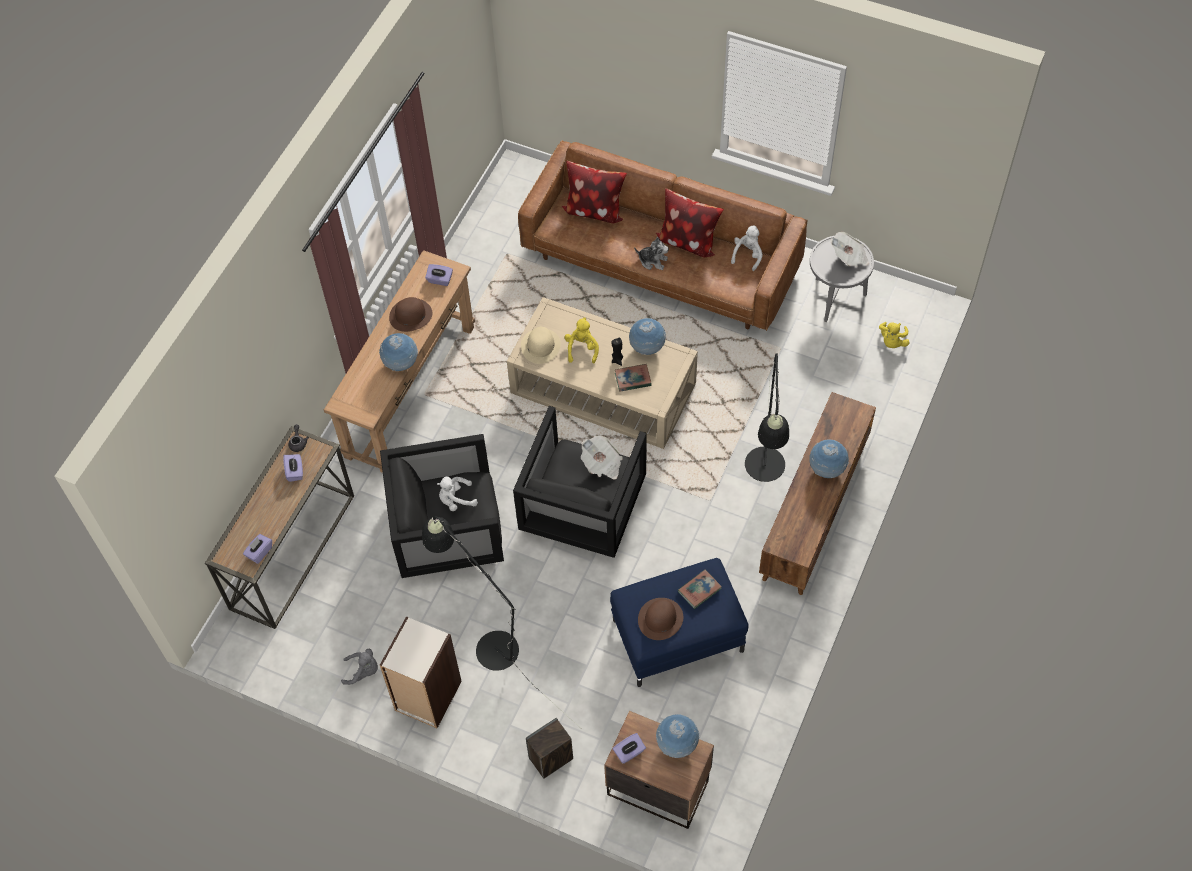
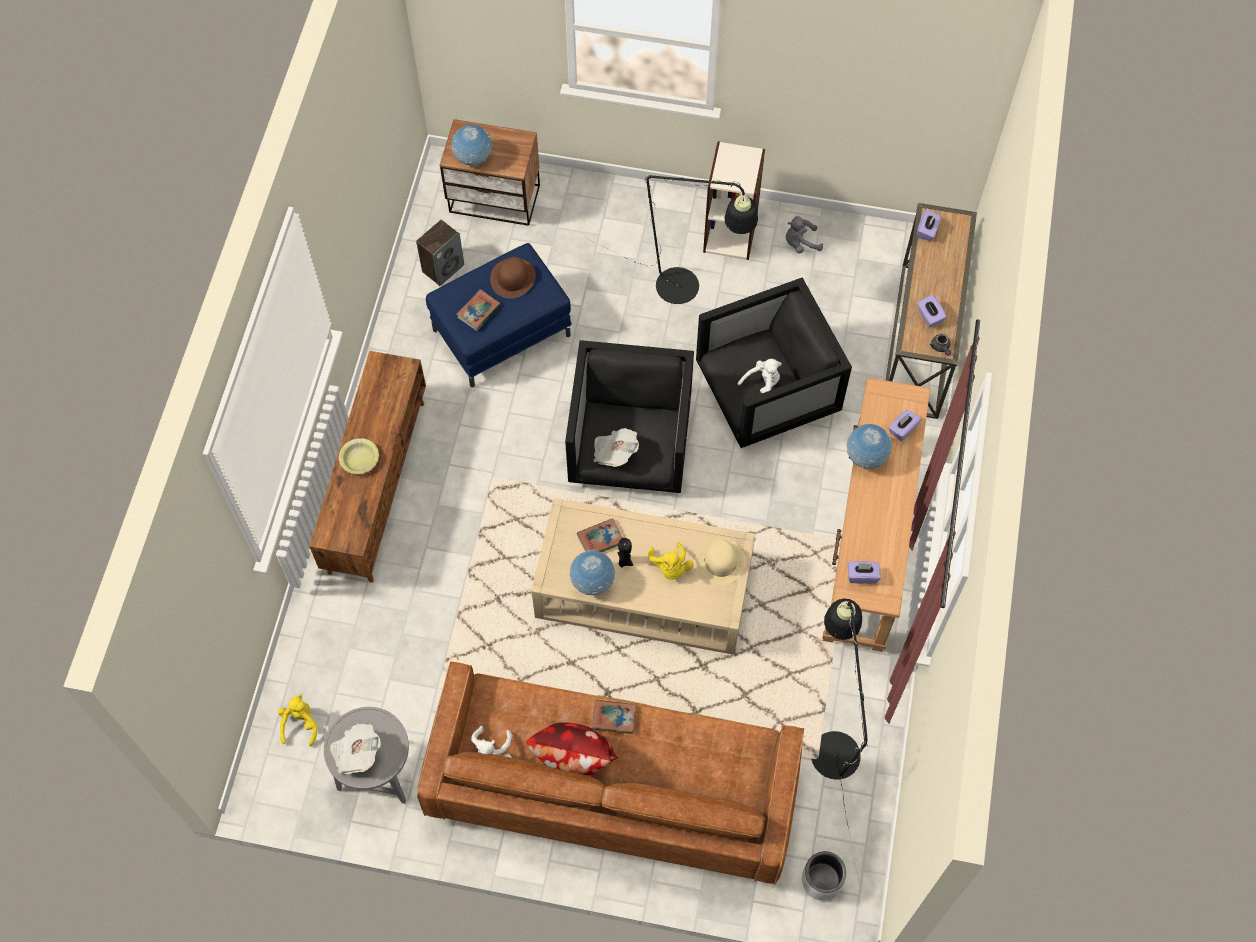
camera: 165 degrees right, 5 degrees up
(410, 315) = (879, 521): brown hat -> none
(530, 185) = (821, 880): none -> grey planter
(551, 759) = (598, 203): speaker -> speaker (443, 268)
(594, 210) = (710, 786): pillow -> none
(629, 752) = (515, 145): purple tissue box -> purple tissue box (902, 429)
(652, 260) = (613, 717): plush toy -> book
(764, 473) = (437, 520): black floor lamp -> black floor lamp (832, 742)
(826, 469) = (360, 459): globe -> yellow bowl

